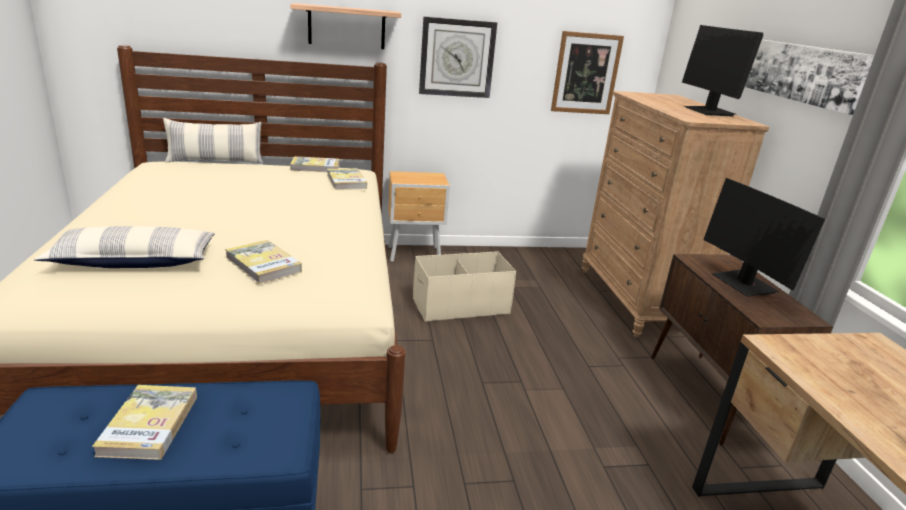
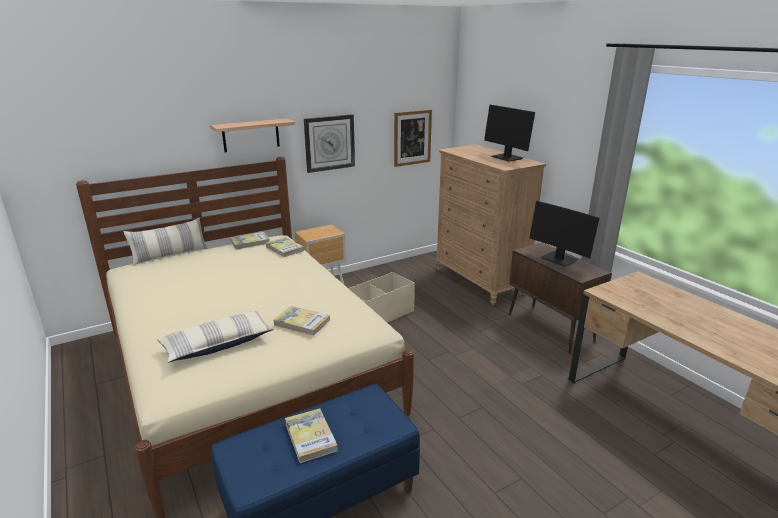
camera: 20 degrees left, 0 degrees up
(804, 73) = (560, 132): picture -> none

